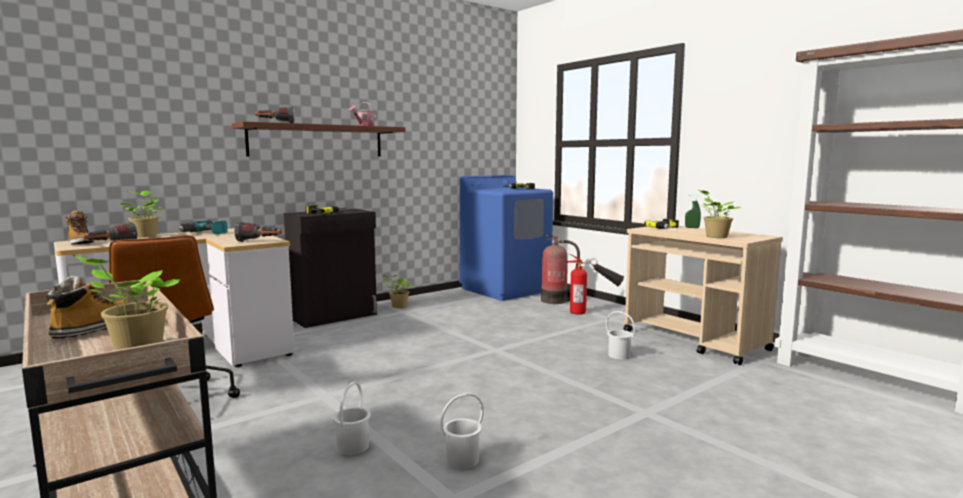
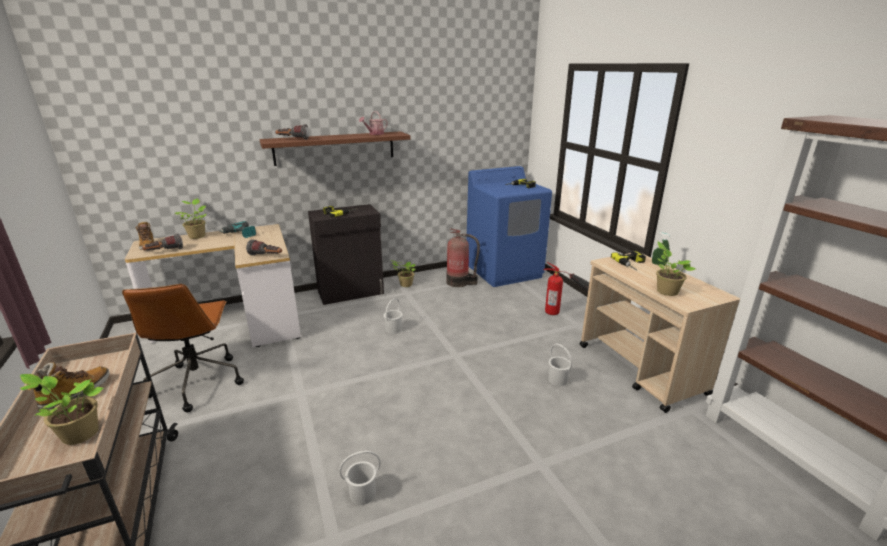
camera: 15 degrees right, 15 degrees up
(353, 447) = (293, 459): white bucket -> white bucket (394, 329)
(556, 300) = (541, 292): fire extinguisher -> fire extinguisher (459, 282)

